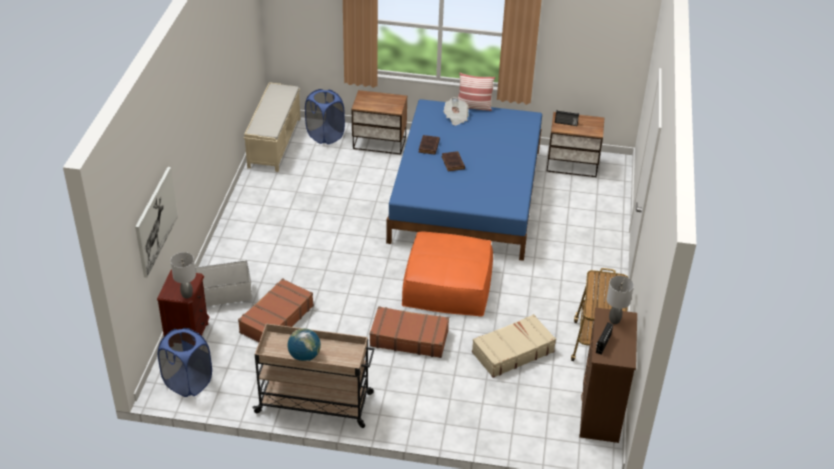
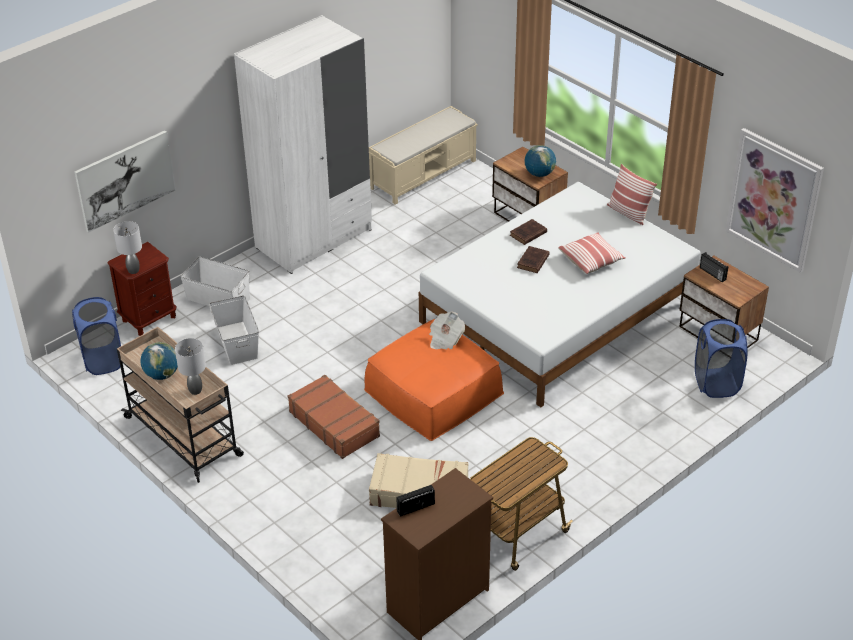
camera: 40 degrees right, 0 degrees up
(247, 220) = (314, 238): none -> white wardrobe
(276, 319) = (236, 343): brown suitcase -> white storage box
(325, 135) = (481, 188): blue laundry basket -> blue laundry basket (716, 383)
(391, 104) = (539, 174): none -> globe
(456, 117) = (594, 216): newspaper -> newspaper (445, 339)
(466, 195) = (558, 312): blue bed -> white bed
(486, 146) = (591, 260): none -> pillow
(596, 55) = (774, 199): none -> picture
(614, 320) = (457, 491): grey table lamp -> grey table lamp (195, 390)

